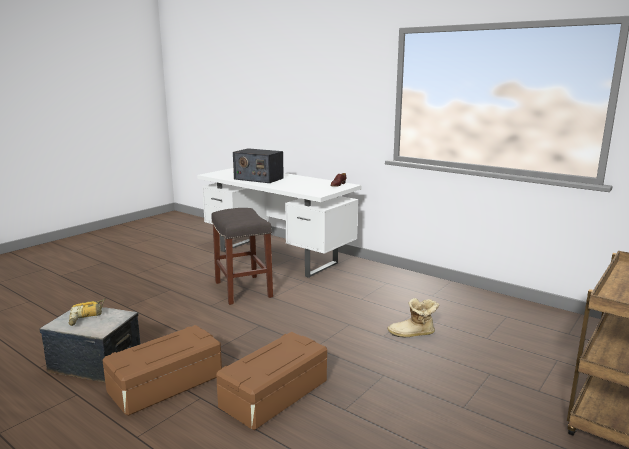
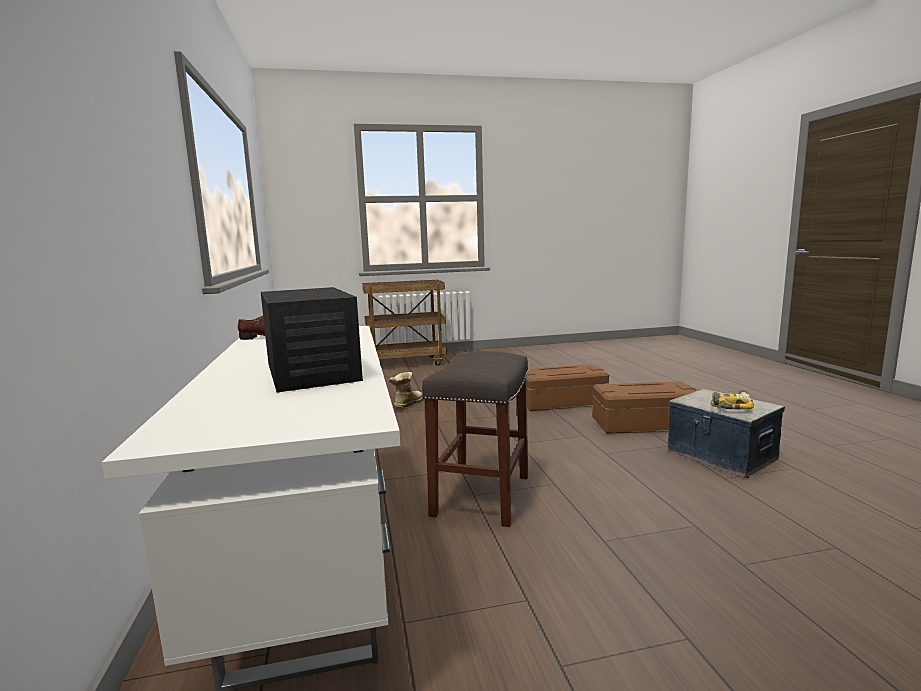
camera: 140 degrees left, 5 degrees down
(413, 334) = (406, 404): boot -> boot turned 105 degrees counterclockwise

